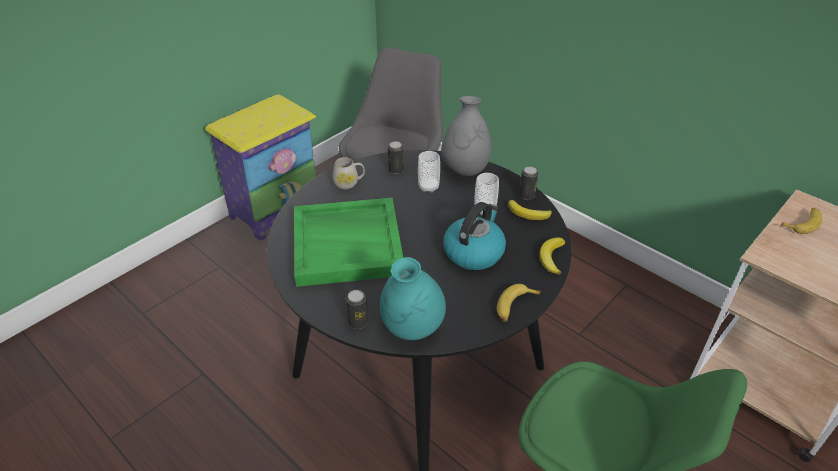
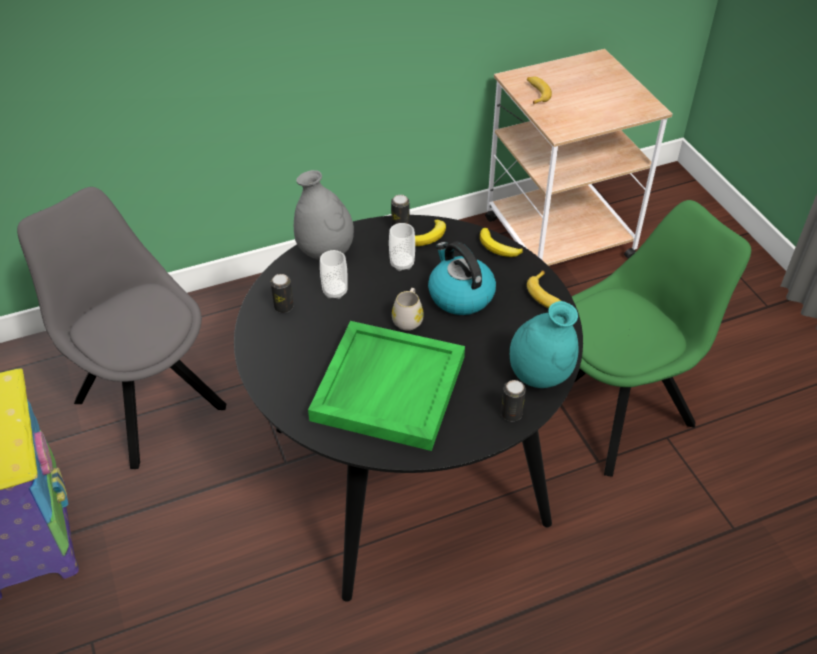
camera: 65 degrees left, 5 degrees up
(349, 183) = (279, 354): white mug -> white mug (408, 318)

